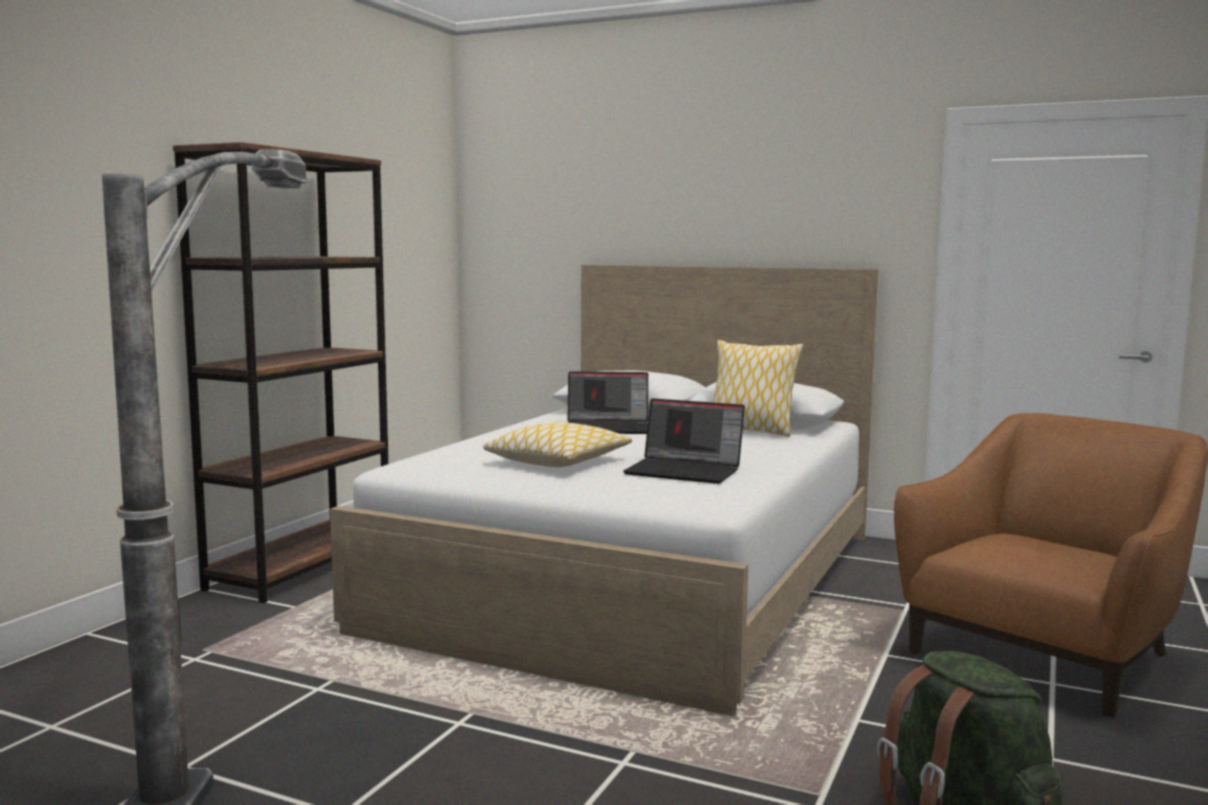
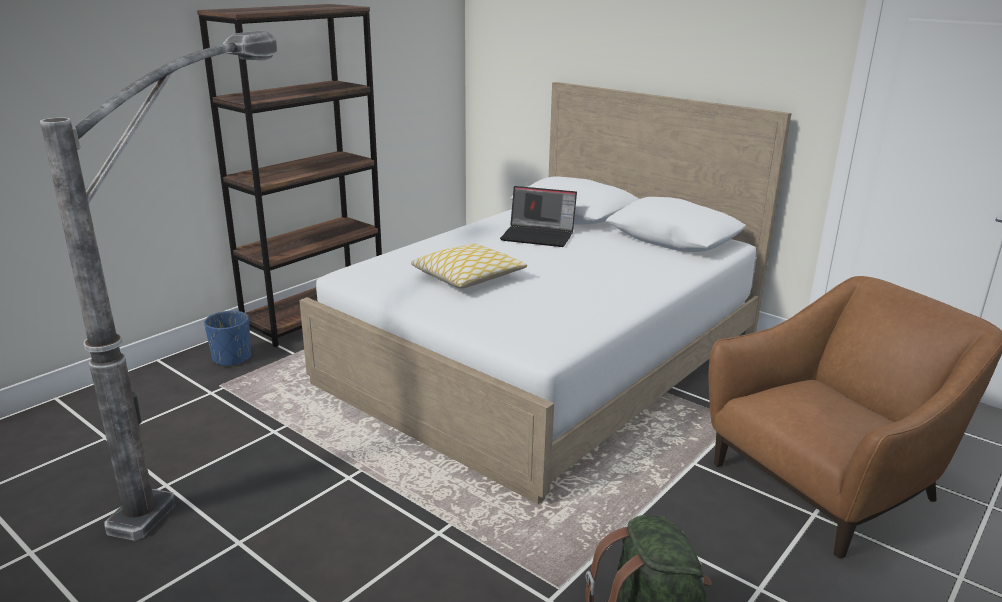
camera: 15 degrees right, 15 degrees up
(204, 620) = (232, 358): none -> blue planter
(685, 471) = (556, 300): laptop -> none
(750, 431) = (650, 250): pillow -> none

